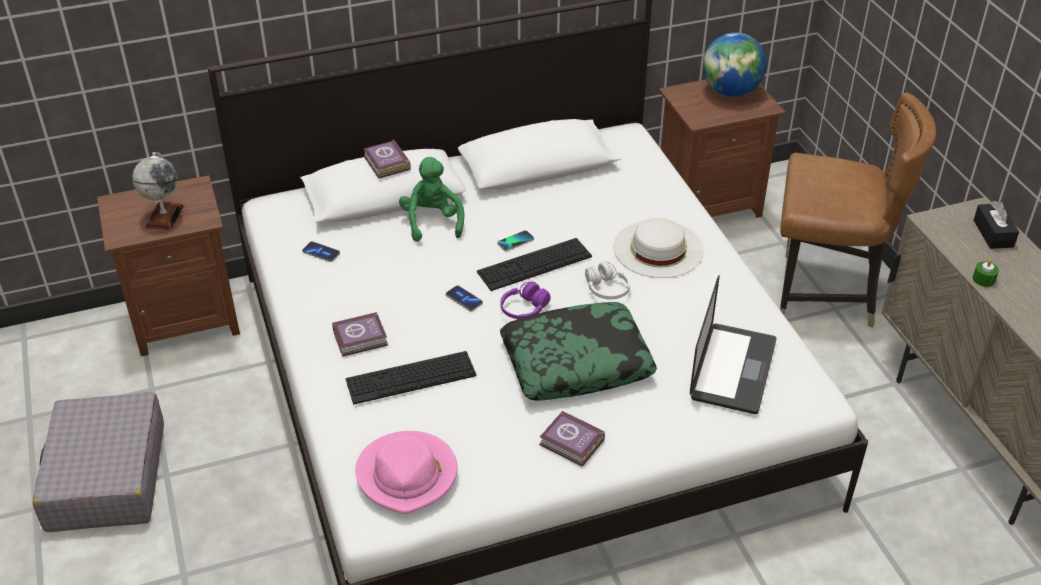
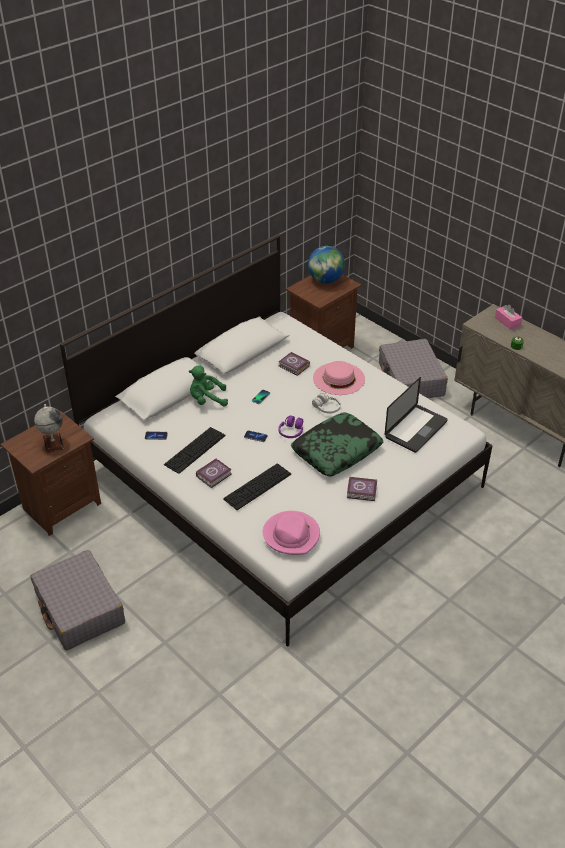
camera: 25 degrees left, 0 degrees up
(386, 164) = (168, 373): book -> book (294, 366)
(432, 222) = (207, 400): green plush toy -> green plush toy turned 60 degrees counterclockwise
(534, 264) = (280, 406): keyboard -> keyboard (195, 450)
(658, 248) = (339, 378): white hat -> pink hat
(733, 369) = (416, 429): laptop -> laptop turned 45 degrees clockwise
(825, 293) = (410, 379): brown chair -> grey suitcase
(993, 233) = (507, 322): black tissue box -> pink tissue box

